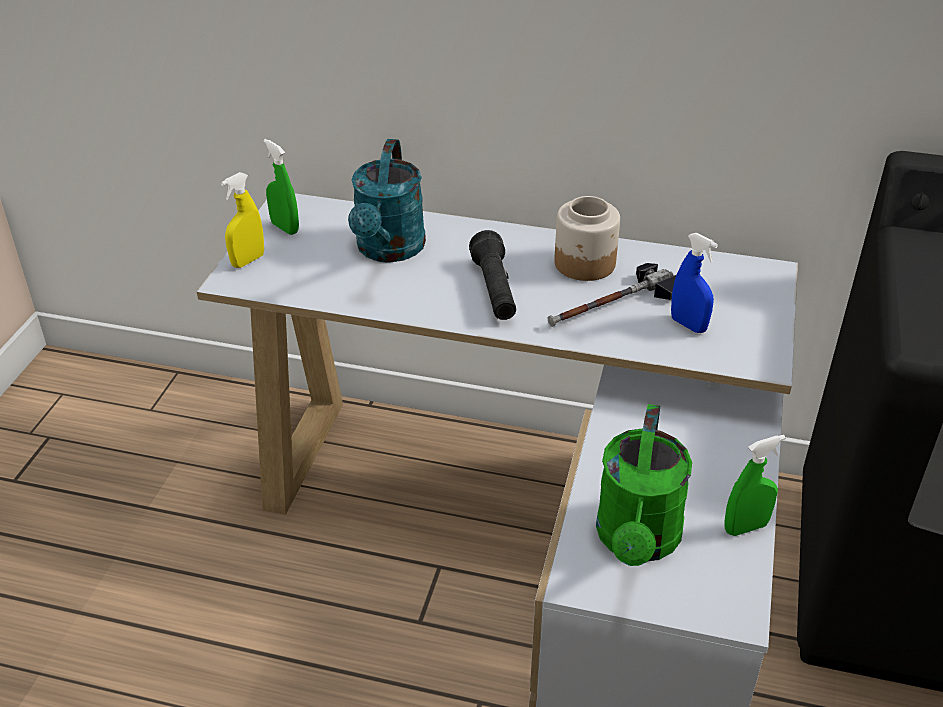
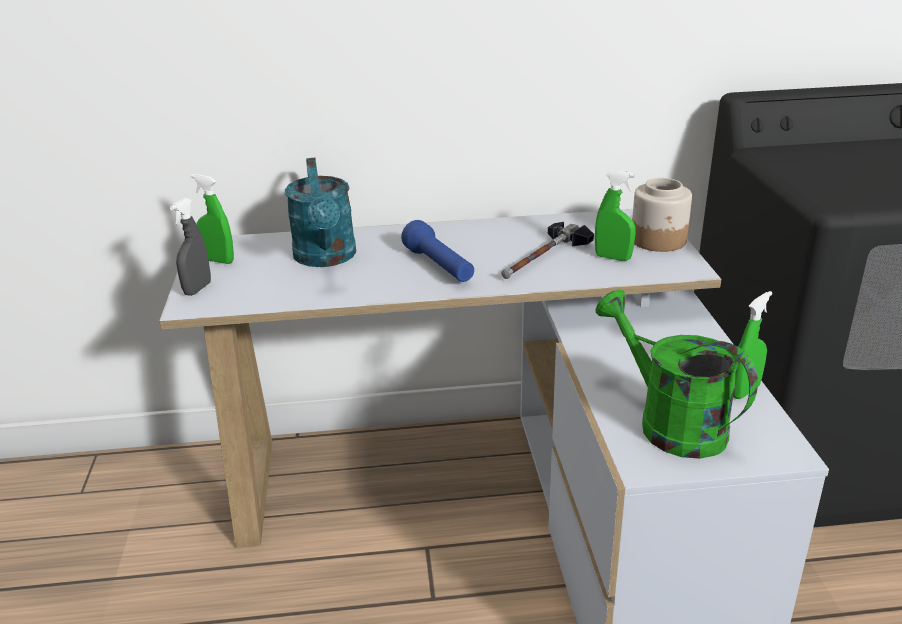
camera: 20 degrees left, 10 degrees down
(248, 261) = (197, 289): yellow spray bottle -> grey spray bottle
(494, 290) = (439, 267): black flashlight -> blue flashlight
(585, 264) = (500, 236): jar -> jar (659, 240)
(637, 542) = (669, 423): green watering can -> green watering can turned 150 degrees clockwise
(688, 325) = (613, 258): blue spray bottle -> green spray bottle

